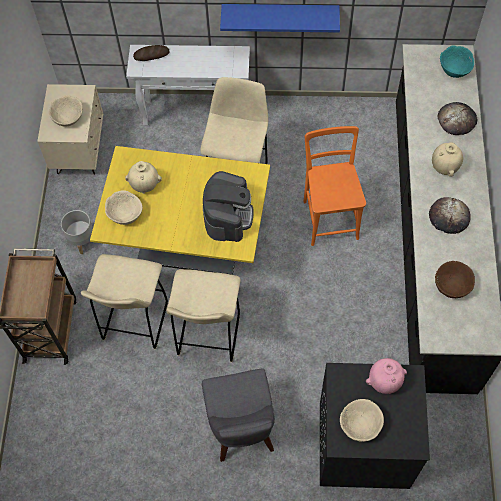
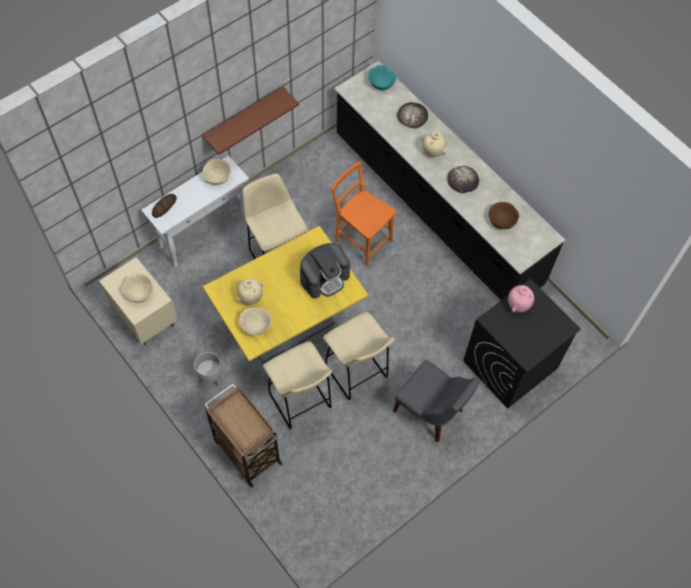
camera: 45 degrees left, 0 degrees up
(228, 215) = (324, 277): coffee machine -> coffee machine turned 90 degrees clockwise
(280, 14) = (244, 117): blue shelf -> brown shelf
(360, 424) = (527, 339): beige bowl -> beige bowl (217, 177)

